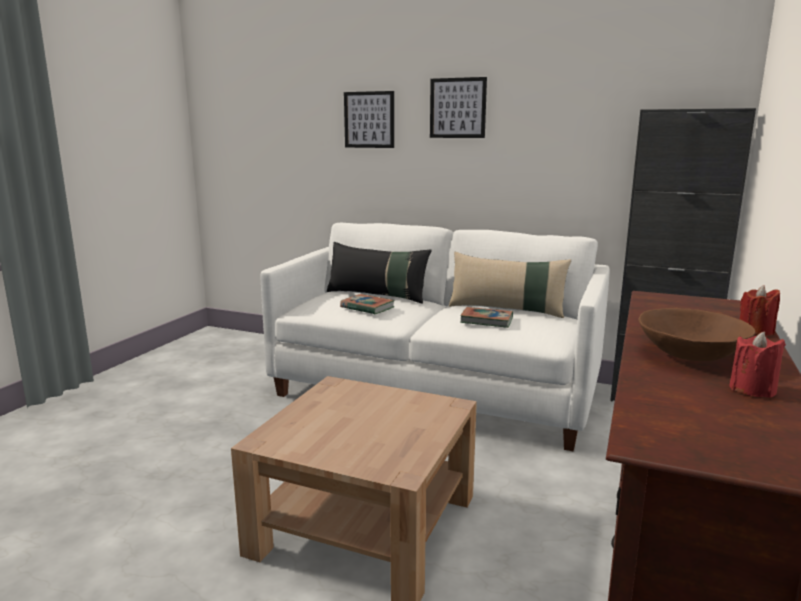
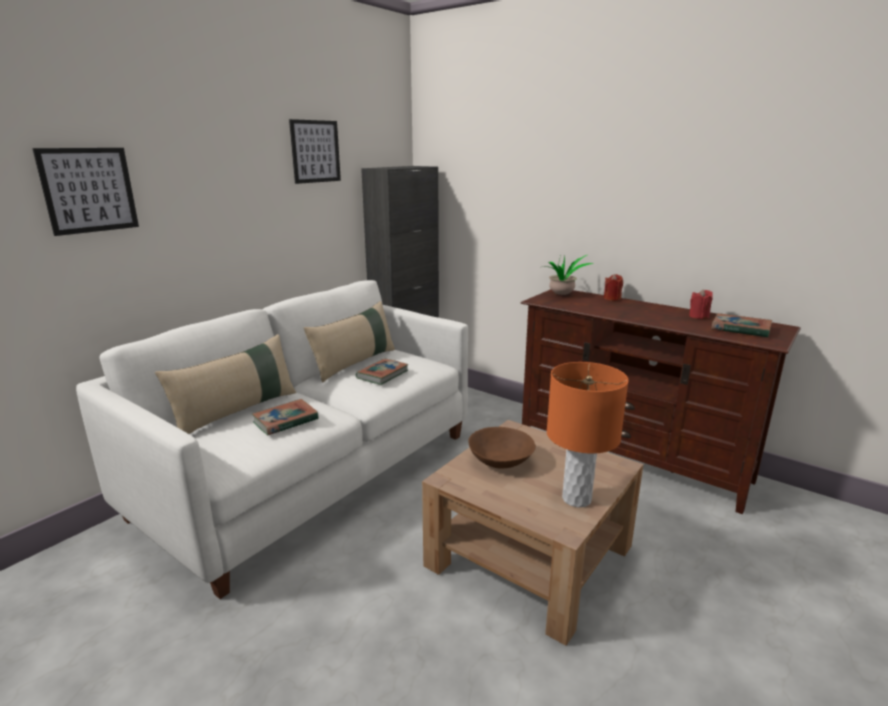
camera: 75 degrees left, 5 degrees up
(317, 446) = (577, 499): none -> orange table lamp
(377, 295) = (237, 411): black pillow -> beige pillow
(457, 108) = (212, 169): picture -> picture (315, 151)
(690, 355) = (653, 315): brown bowl -> brown bowl (500, 461)
(707, 306) = (562, 296): none -> potted plant
(712, 421) = (740, 329): none -> book

